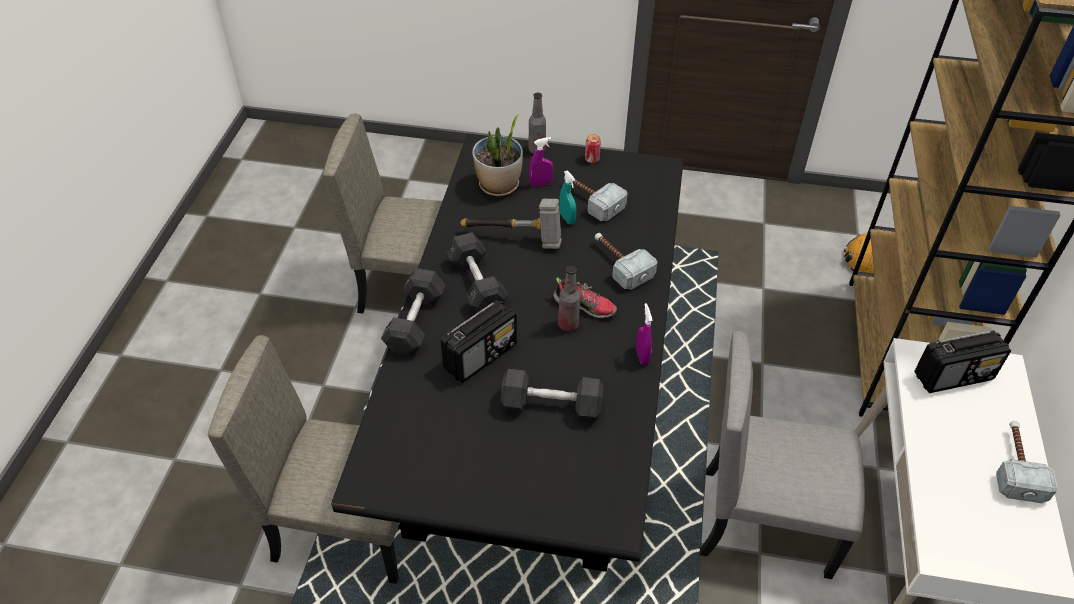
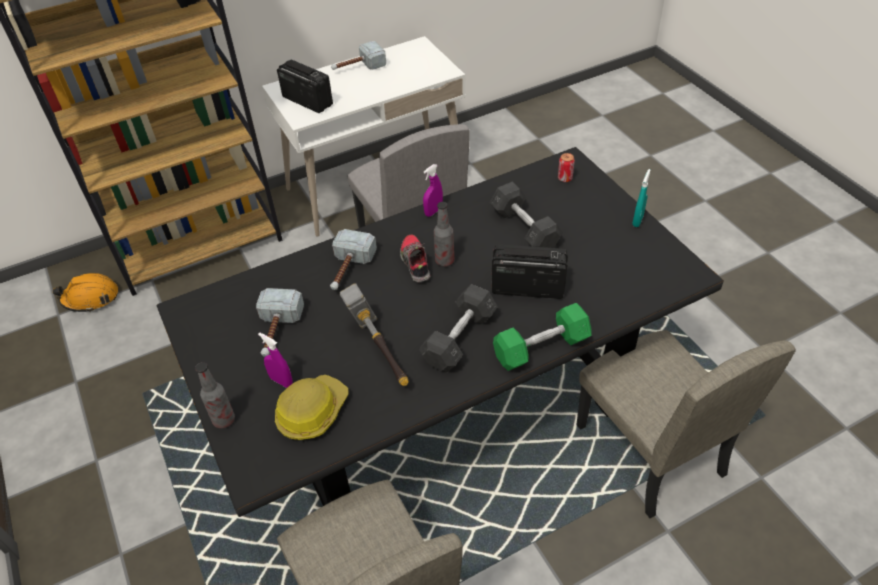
camera: 125 degrees left, 0 degrees up
(415, 322) = (541, 347): grey dumbbell -> green dumbbell
(499, 186) = (311, 412): potted plant -> hard hat
(567, 218) = (318, 332): turquoise spray bottle -> turquoise spray bottle (637, 220)
(592, 159) = (208, 366): can -> can (565, 178)

